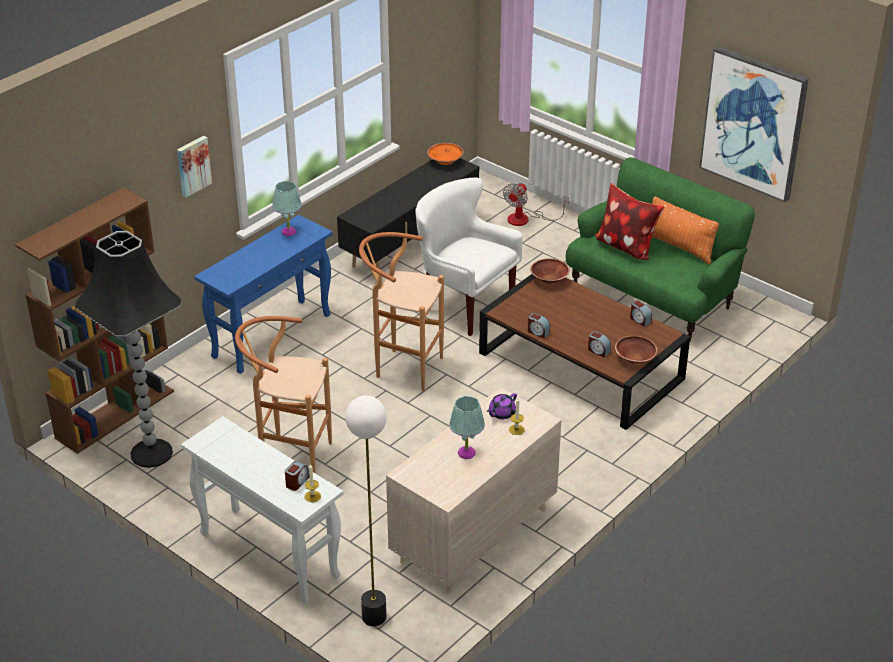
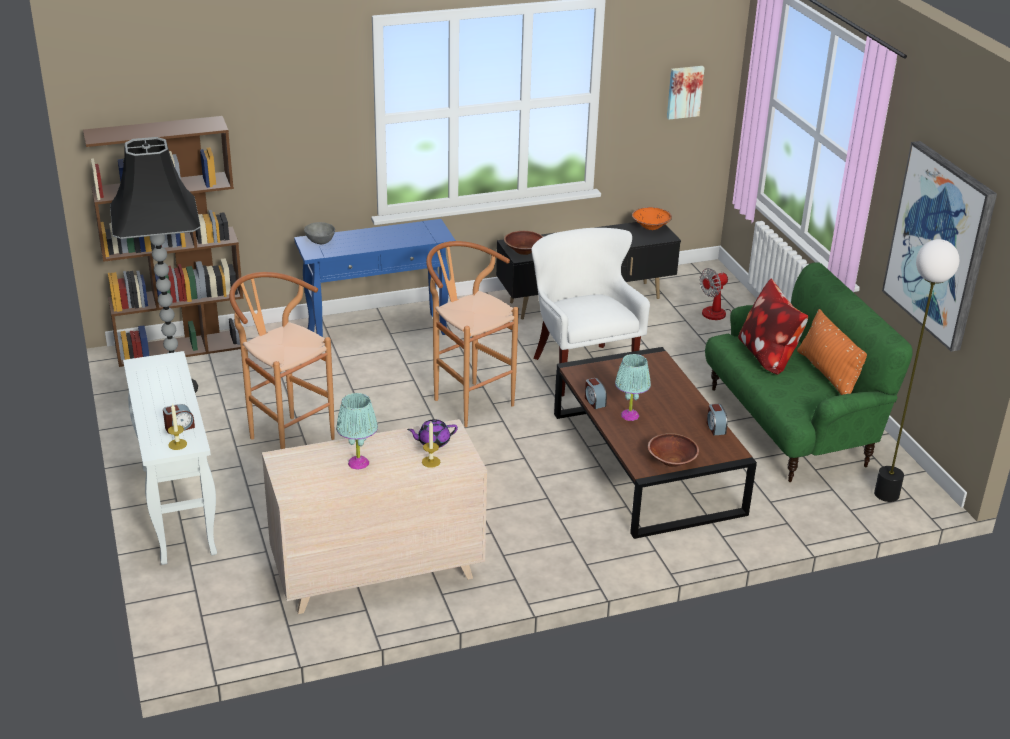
camera: 30 degrees right, 5 degrees down
(193, 165) = (319, 124): picture -> picture (684, 91)
(221, 272) = (320, 241): none -> grey bowl
(288, 231) = (416, 228): turquoise table lamp -> turquoise table lamp (629, 415)
(374, 617) = (208, 604): floor lamp -> floor lamp (886, 494)
(549, 279) = (657, 360): brown bowl -> brown bowl (523, 251)
(598, 351) = (639, 440): alarm clock -> none

